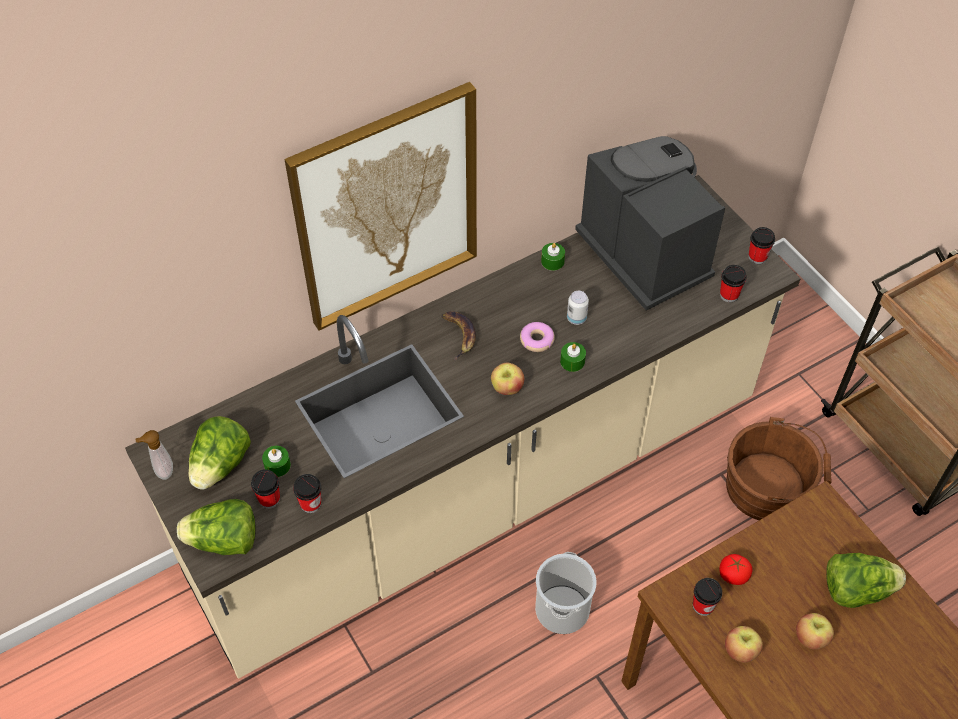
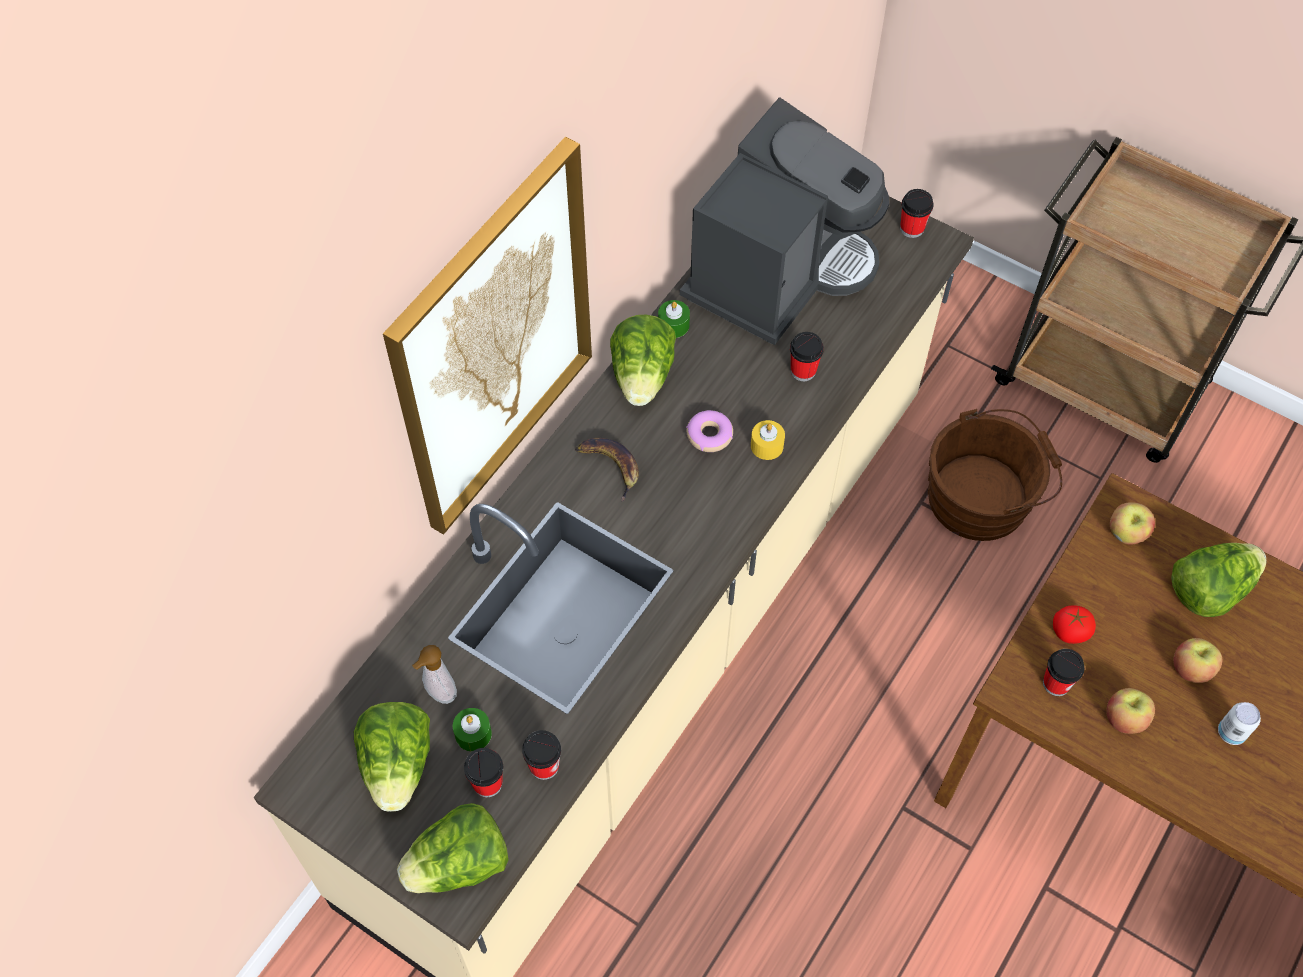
camera: 25 degrees left, 5 degrees up
(162, 471) = (324, 807): soap dispenser -> soap dispenser (438, 694)
(507, 388) = (706, 512): apple -> apple (1126, 533)
(513, 287) = (643, 377): none -> lettuce
(562, 609) = (824, 745): bucket -> none
(572, 361) = (767, 445): green candle -> yellow candle
(576, 318) = (742, 388): can -> can (1231, 732)
(645, 252) = (778, 272): coffee machine -> coffee machine turned 90 degrees clockwise
(729, 295) = (904, 288): cup -> cup (803, 371)

